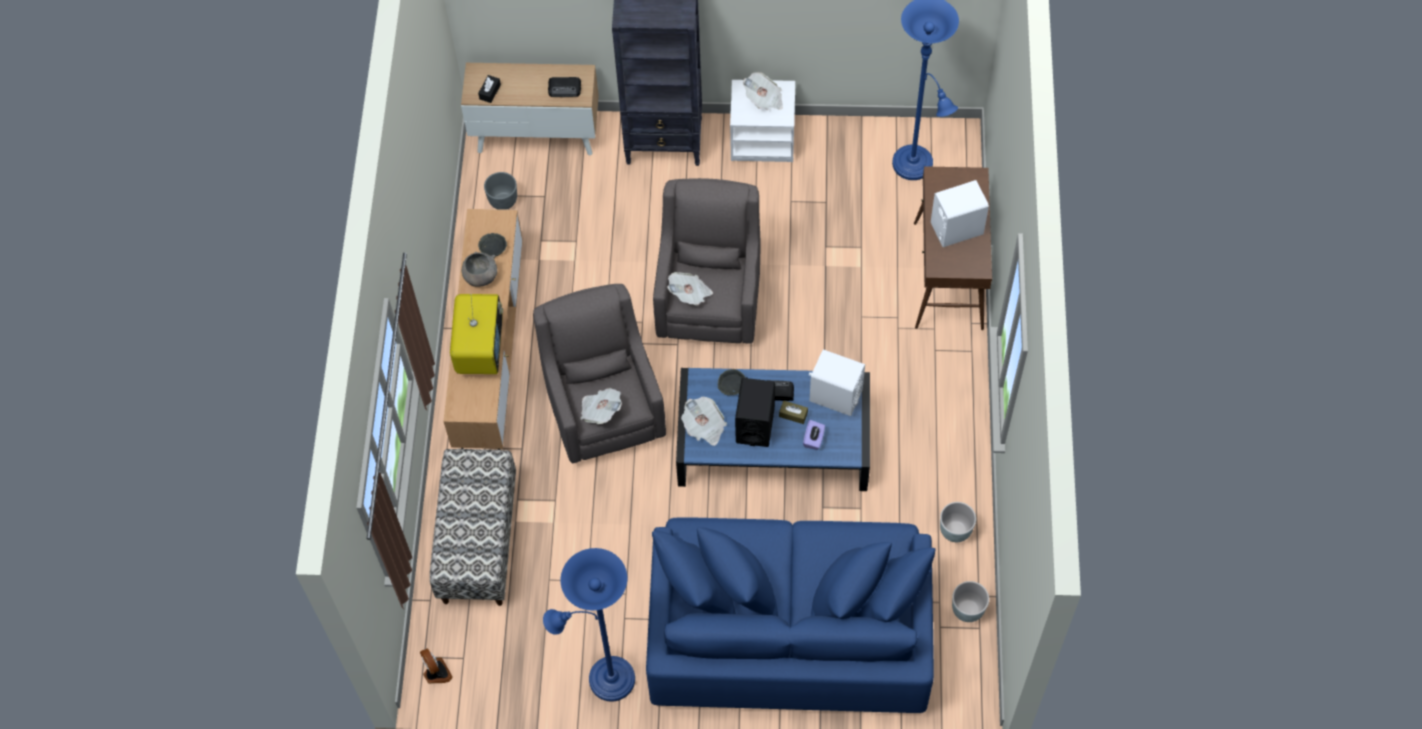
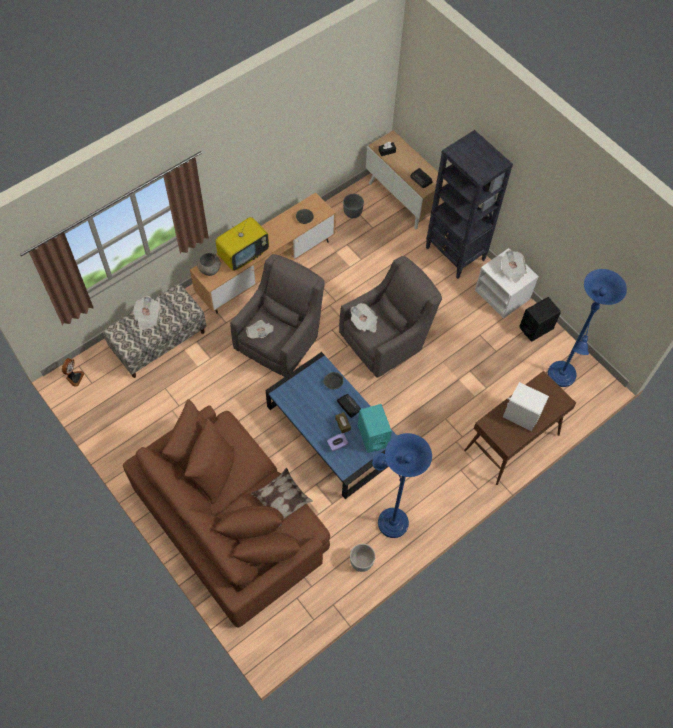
camera: 45 degrees right, 0 degrees up
(481, 277) = (283, 226): grey bowl -> grey bowl (209, 270)
(605, 679) = (131, 455): blue floor lamp -> blue floor lamp (390, 520)
(704, 427) = (297, 388): newspaper -> newspaper (147, 317)
(755, 425) = (320, 410): black speaker -> black speaker (536, 328)
(788, 629) = (231, 520): blue sofa -> brown sofa
(835, 396) = (373, 436): white speaker -> turquoise speaker
(838, 543) = (281, 501): none -> pillow
(968, 610) = (319, 605): grey planter -> none

